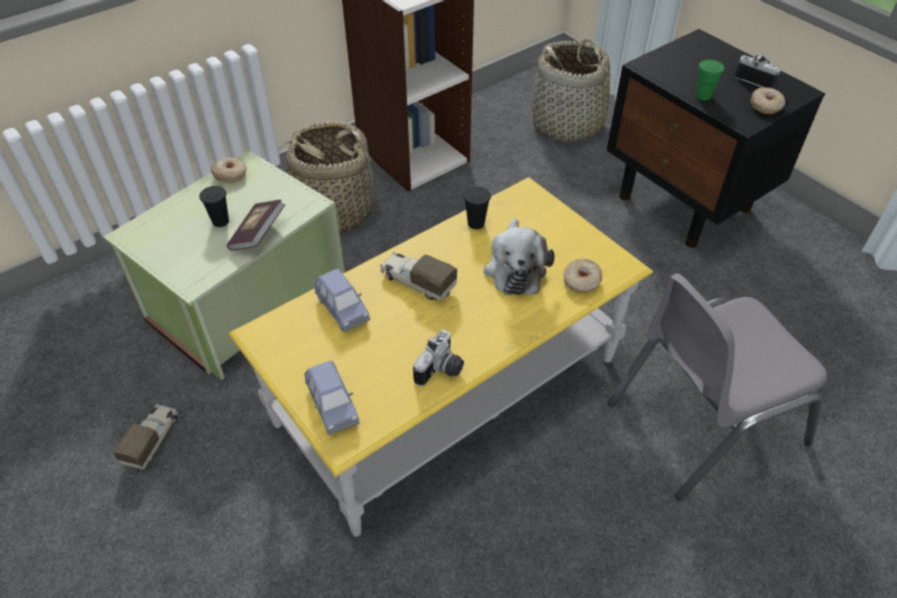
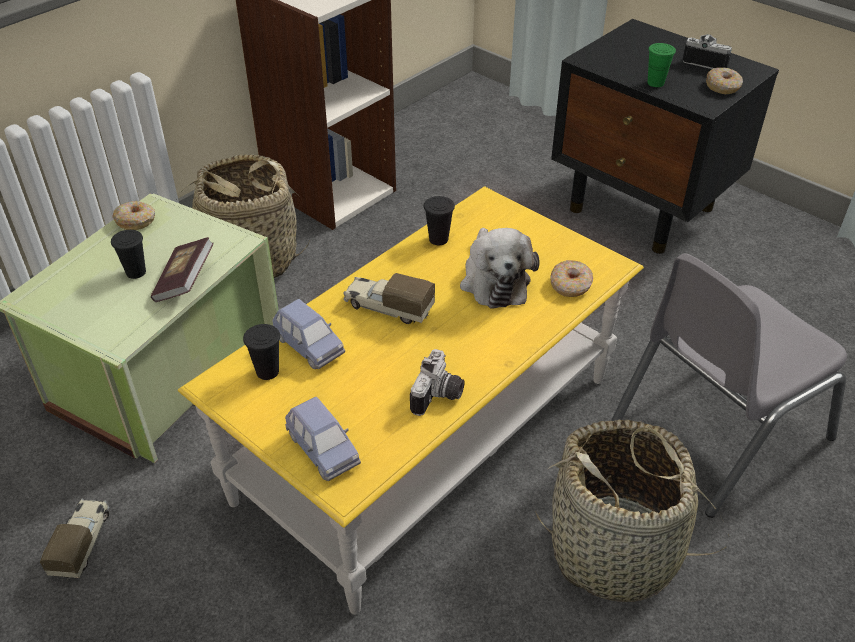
camera: 10 degrees left, 5 degrees down
(303, 328) = (267, 371): none -> black cup
(568, 125) = (496, 142): basket -> basket (615, 551)

